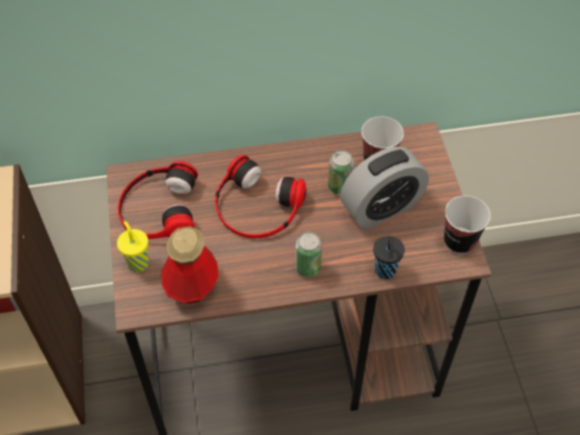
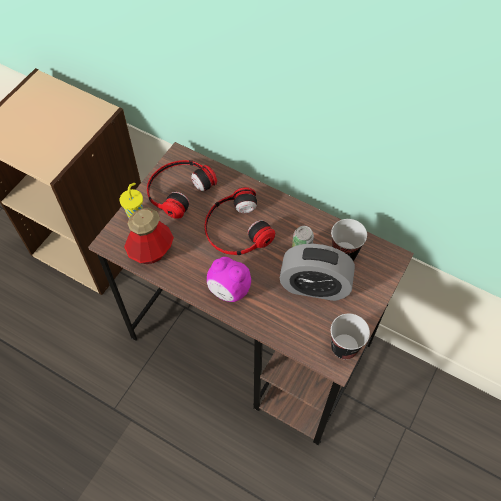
camera: 40 degrees right, 5 degrees up
(308, 268) = (229, 291): can -> alarm clock
(385, 272) = (274, 330): black cup -> none

